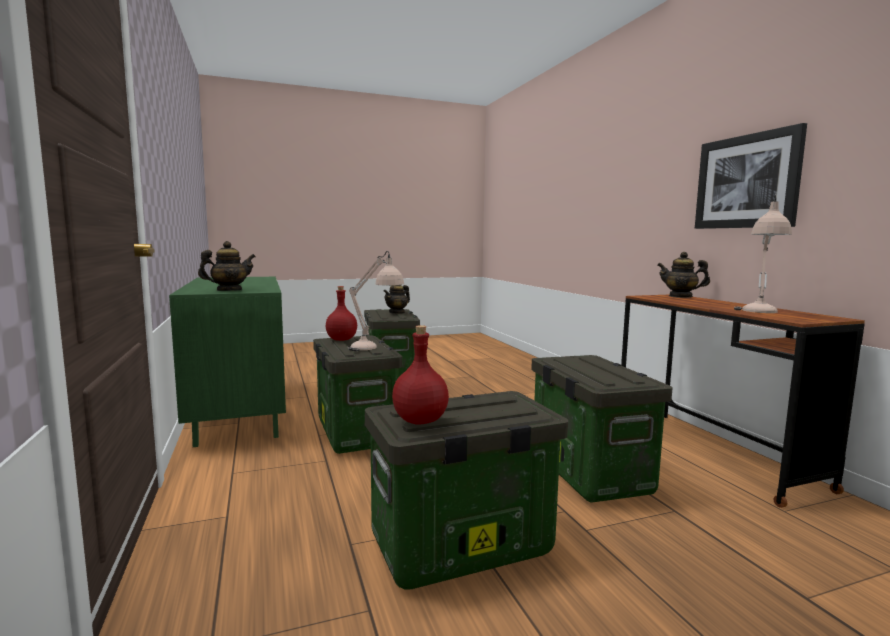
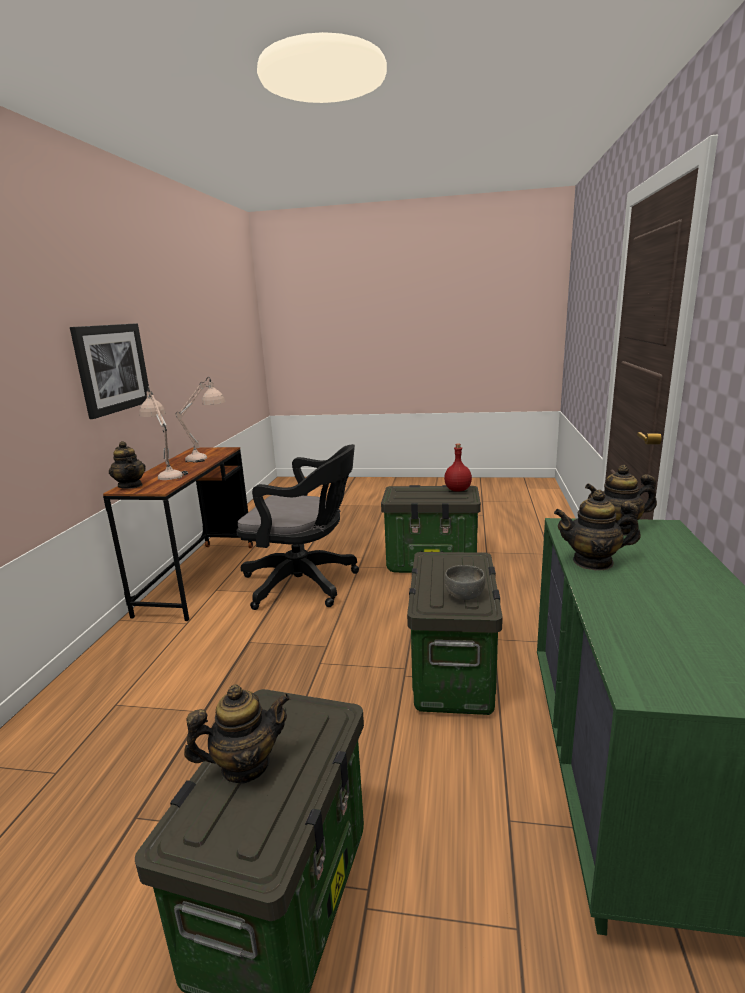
camera: 150 degrees left, 10 degrees up
(260, 285) = (593, 562): none -> teapot
(341, 340) = (465, 595): red bottle -> grey bowl
(375, 349) = (436, 563): beige table lamp -> beige table lamp (167, 473)
(586, 471) = (305, 584): storage box -> black office chair

